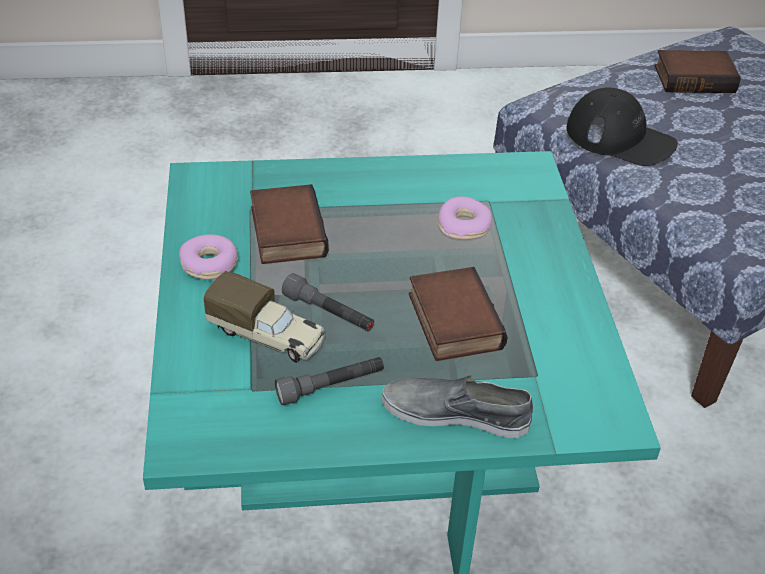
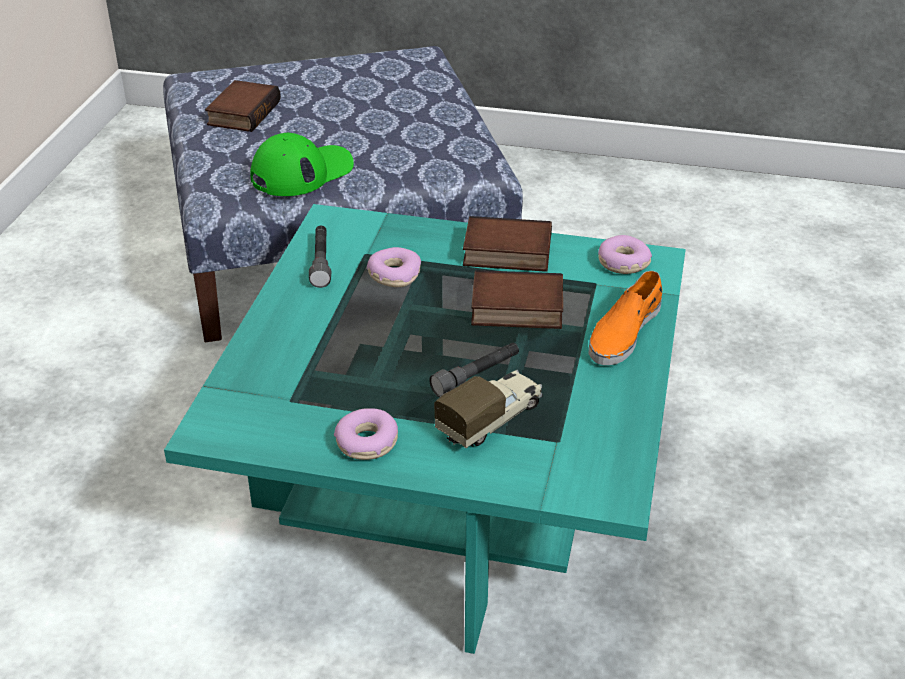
camera: 70 degrees left, 5 degrees down
(285, 231) = (340, 383): book -> book (505, 253)
(331, 387) = (572, 392): grey flashlight -> grey flashlight (321, 263)
(455, 413) = (624, 332): grey shoe -> orange shoe
(590, 392) = (623, 263): none -> donut
(620, 138) = (302, 172): black cap -> green cap

